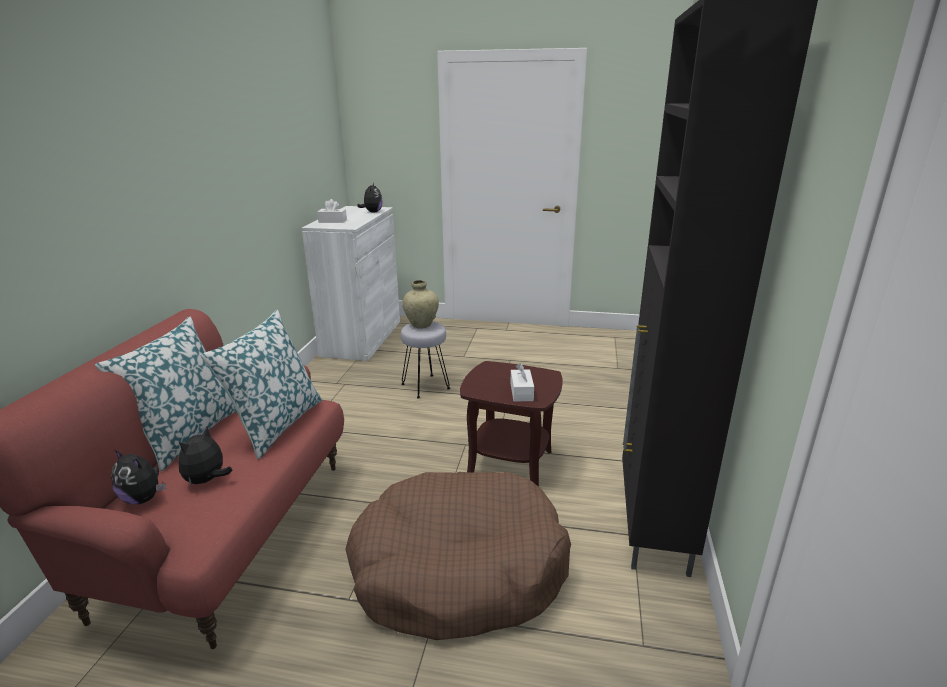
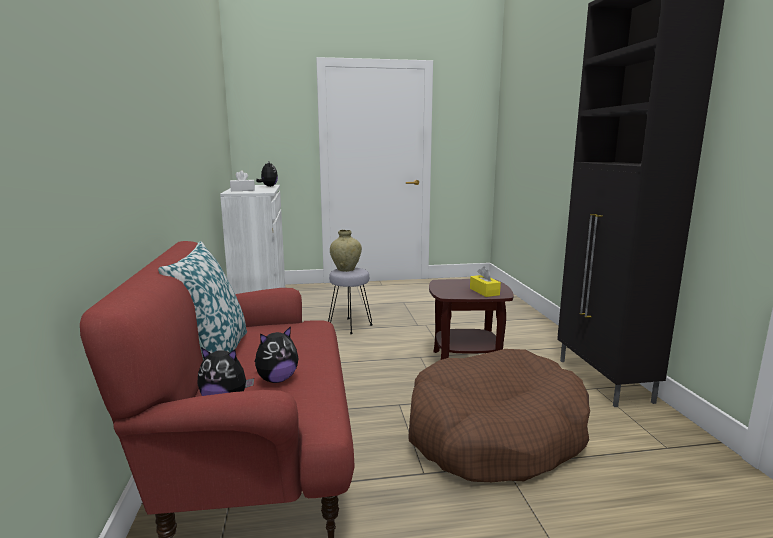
camera: 20 degrees left, 10 degrees down
(207, 480) = (277, 379): plush toy -> plush toy turned 135 degrees counterclockwise
(276, 425) = (295, 338): pillow -> none
(521, 392) = (484, 292): white tissue box -> yellow tissue box

